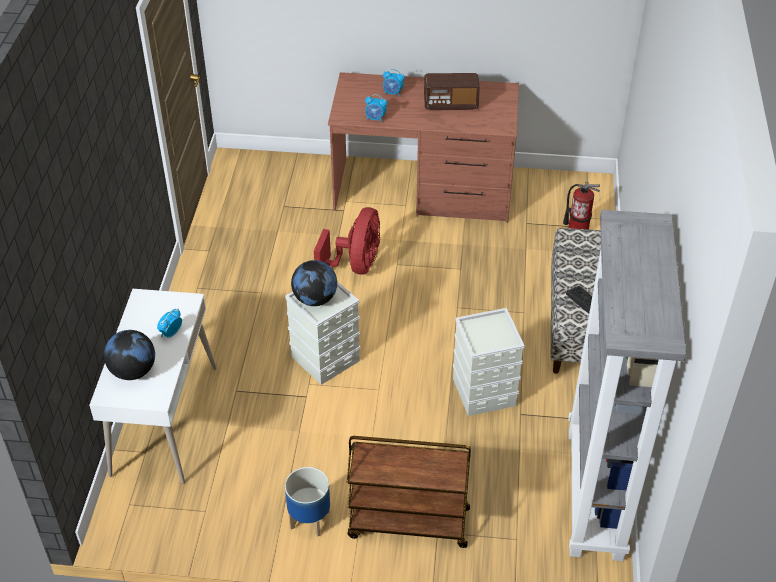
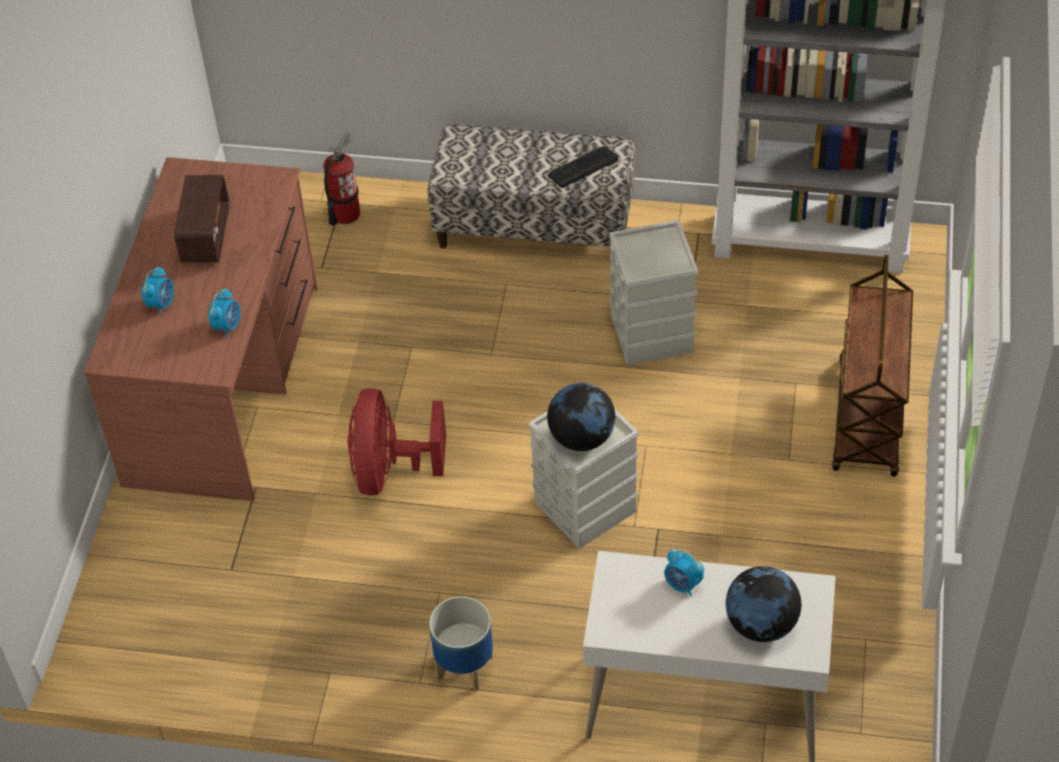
camera: 85 degrees left, 5 degrees up
(310, 520) = (871, 519): planter -> planter (465, 666)
(356, 265) = (390, 471): red fan -> red fan turned 105 degrees counterclockwise

